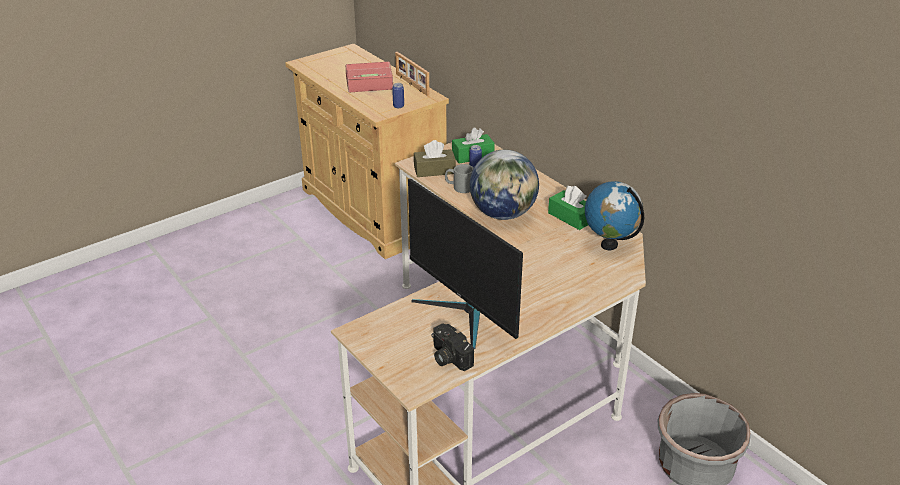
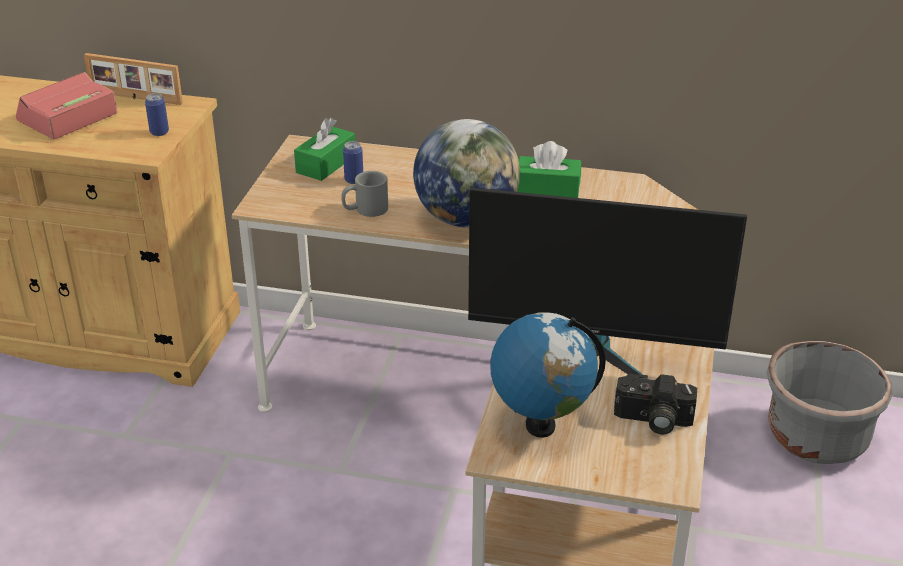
camera: 40 degrees left, 0 degrees up
(434, 170) = (302, 202): brown tissue box -> none
(609, 245) = (631, 202): globe -> globe (540, 425)

